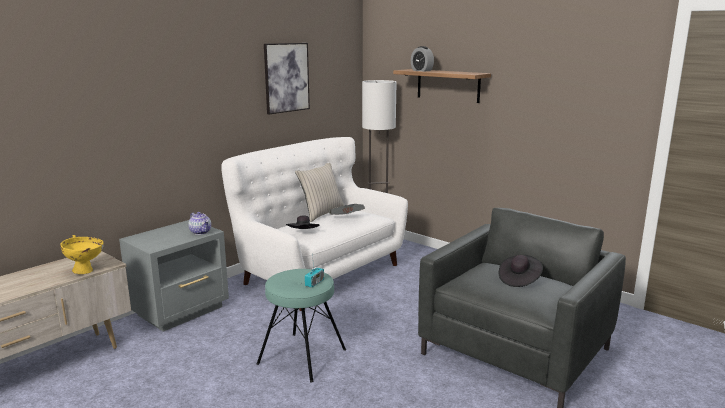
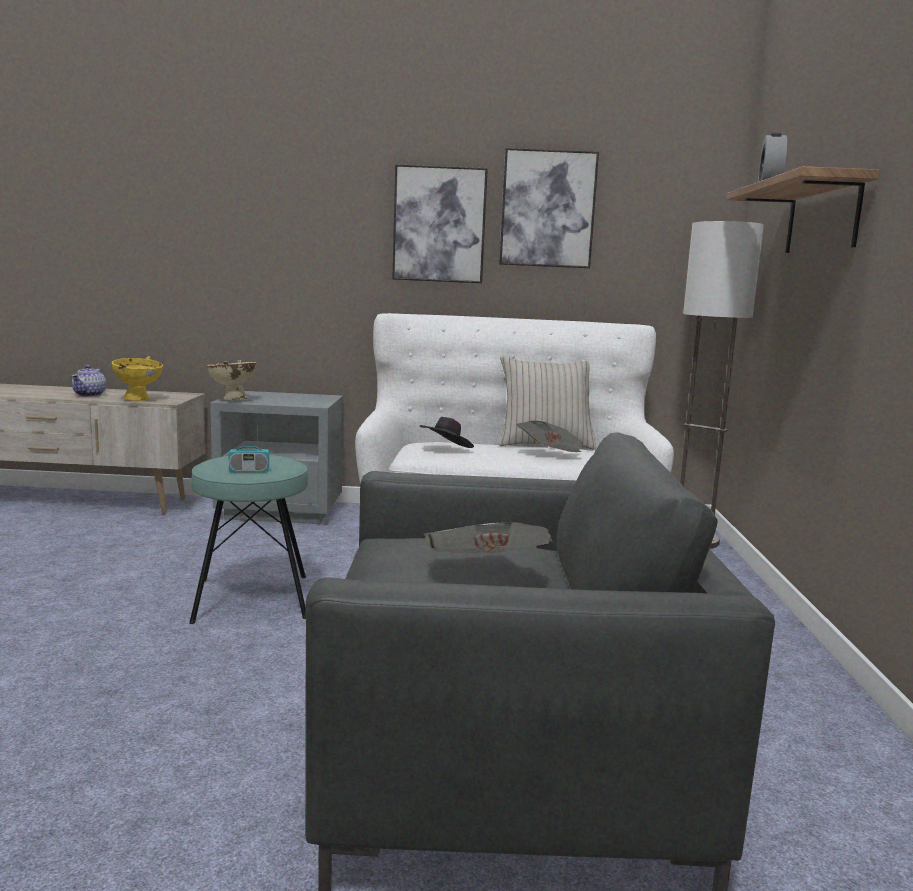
camera: 50 degrees right, 5 degrees down
(156, 247) = (232, 400): none -> beige bowl
(201, 232) = (306, 403): teapot -> teapot (90, 395)
(234, 94) = (439, 224): none -> picture
(519, 280) = (485, 574): black hat -> newspaper

